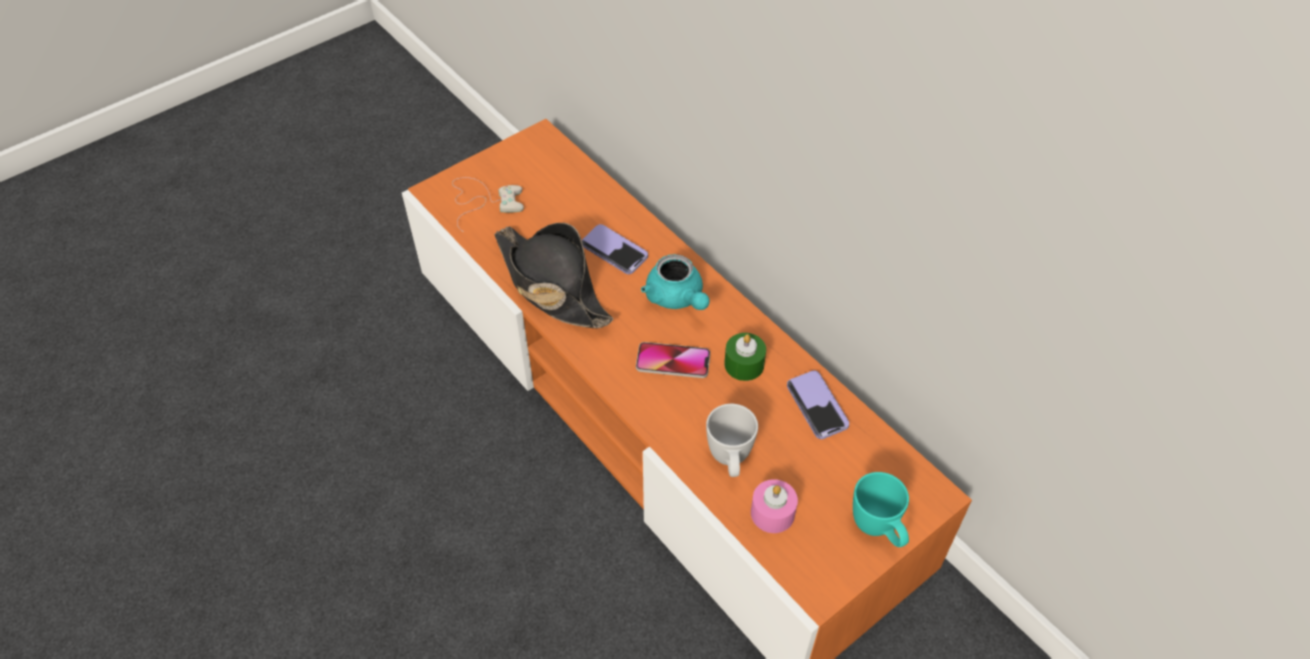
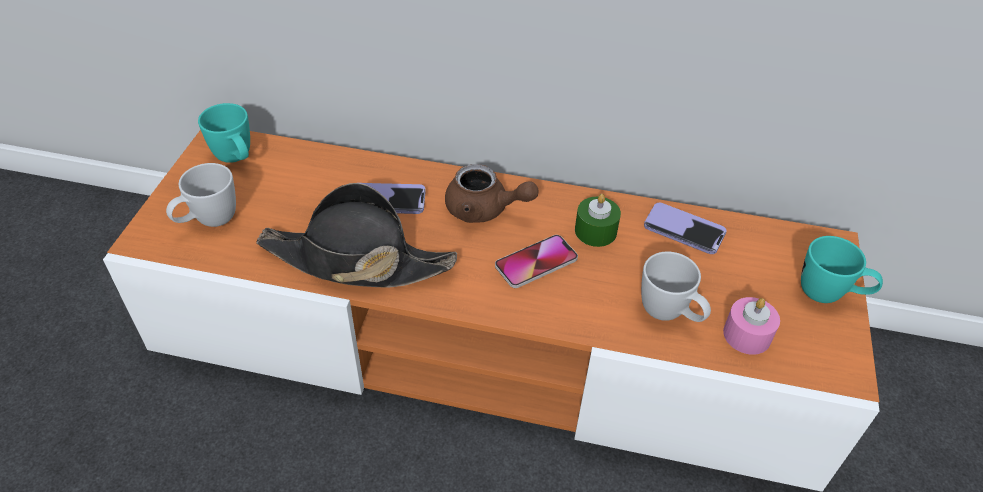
camera: 40 degrees left, 5 degrees down
(483, 201) = (208, 222): white game controller -> white mug
(541, 160) = (237, 159): none -> turquoise mug
(677, 298) = (484, 210): turquoise teapot -> brown teapot

